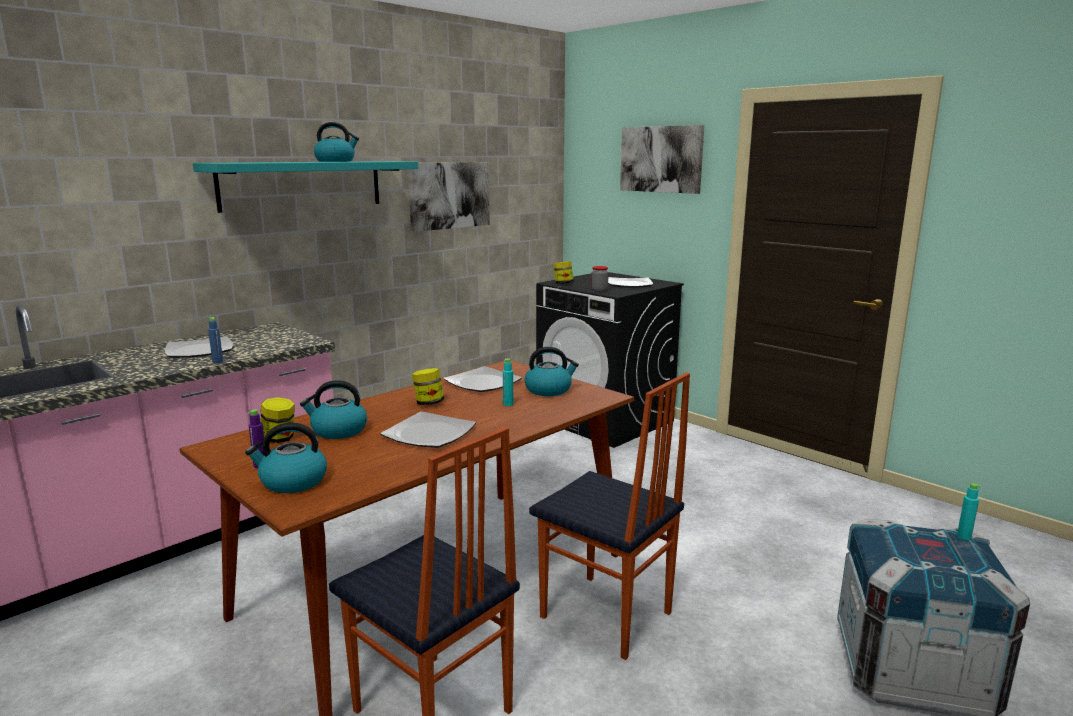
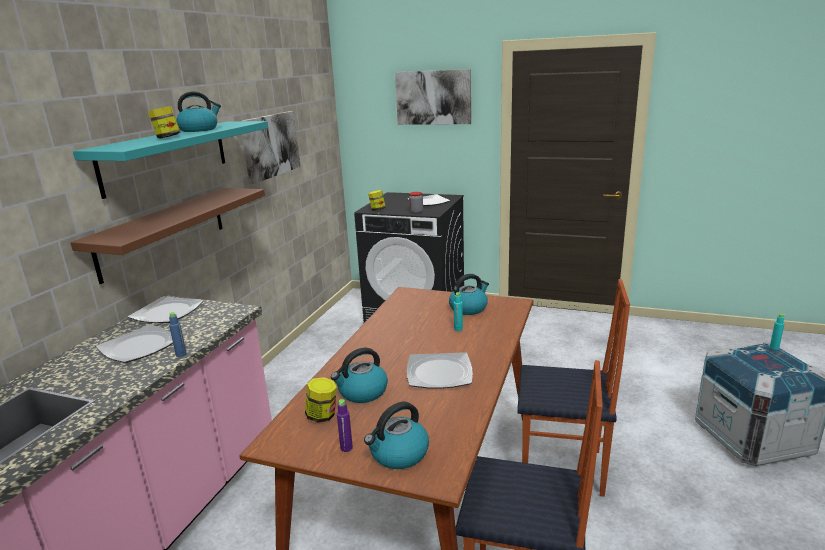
camera: 25 degrees left, 5 degrees up
(286, 258) = (163, 232): none -> brown shelf
(428, 403) = (396, 344): jar -> jar (167, 137)
(483, 382) = (410, 313): plate -> plate (167, 312)

